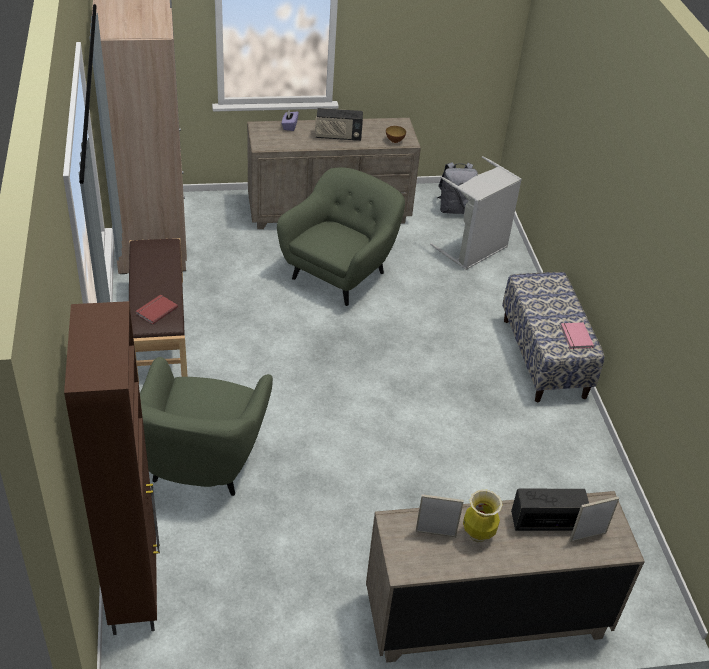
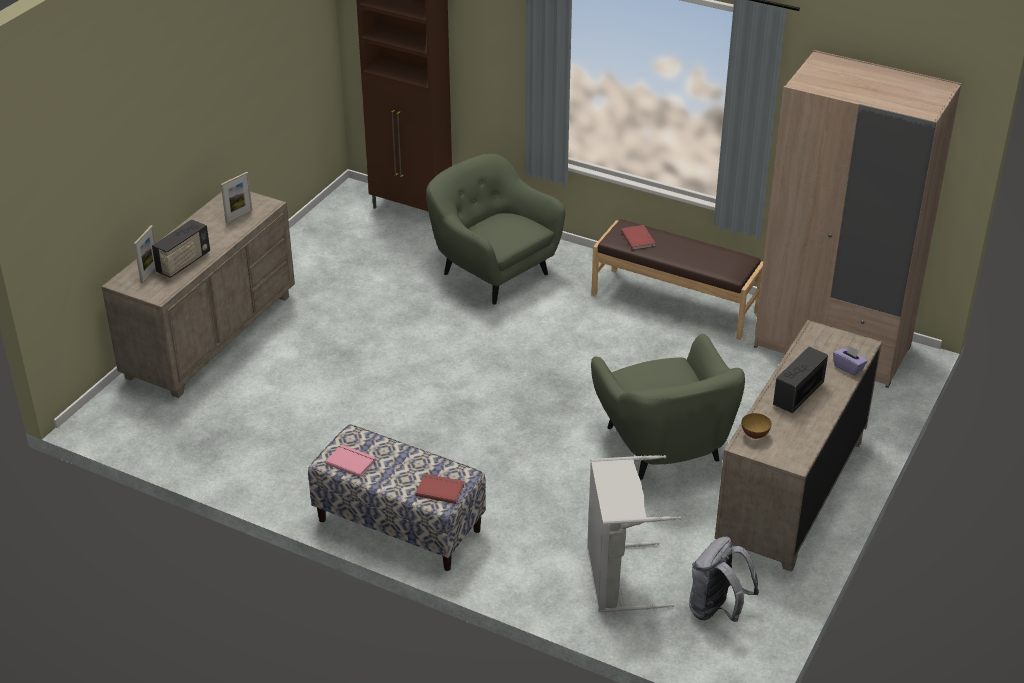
camera: 130 degrees right, 5 degrees down
(477, 535) = (214, 231): vase -> none
(547, 285) = (440, 489): none -> red book

